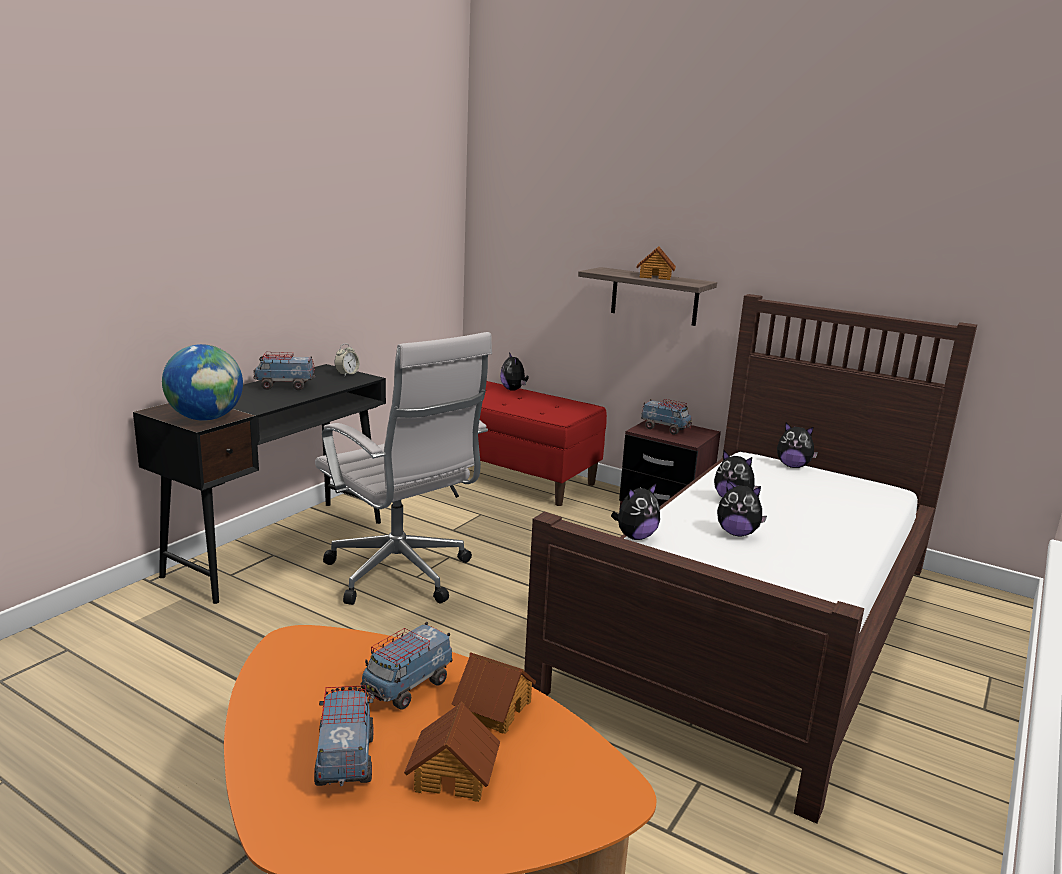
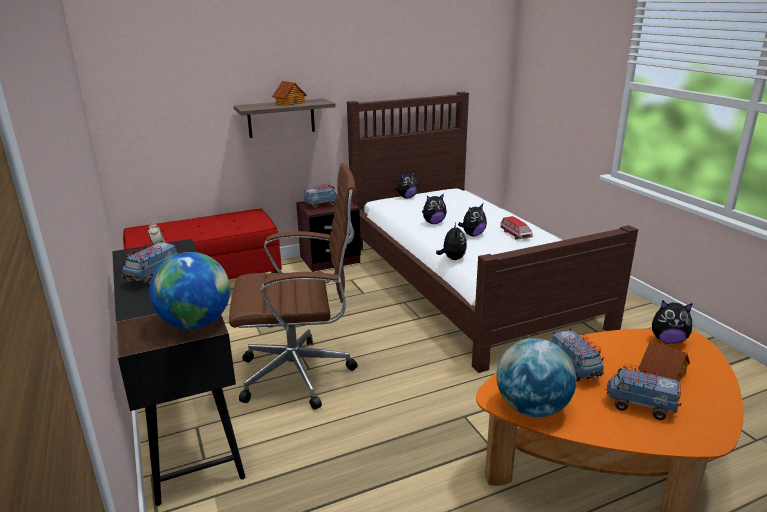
camera: 55 degrees left, 5 degrees up
(284, 669) = (532, 408): none -> globe
(402, 576) = (301, 374): white office chair -> brown office chair
(493, 708) = (606, 349): toy house -> none
(513, 390) = (182, 222): plush toy -> plush toy (668, 340)
(794, 564) = (515, 235): none -> toy car

